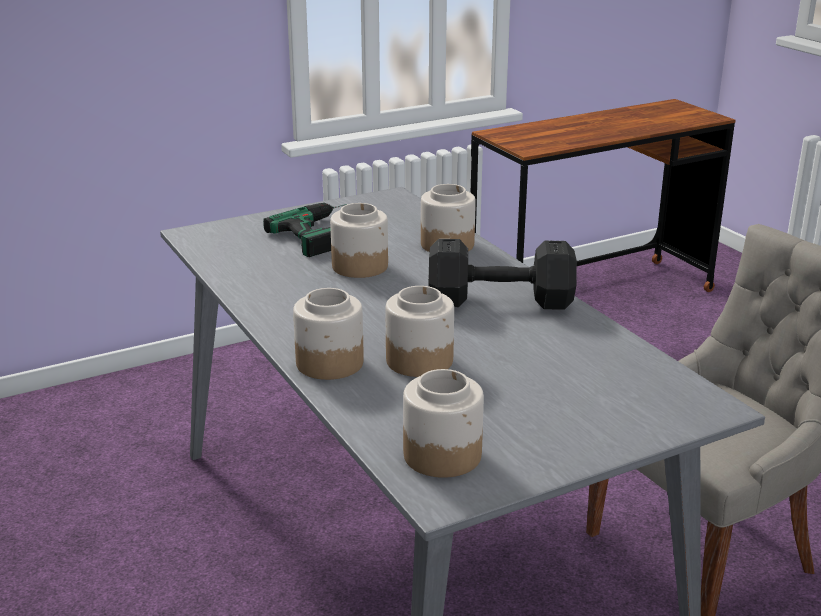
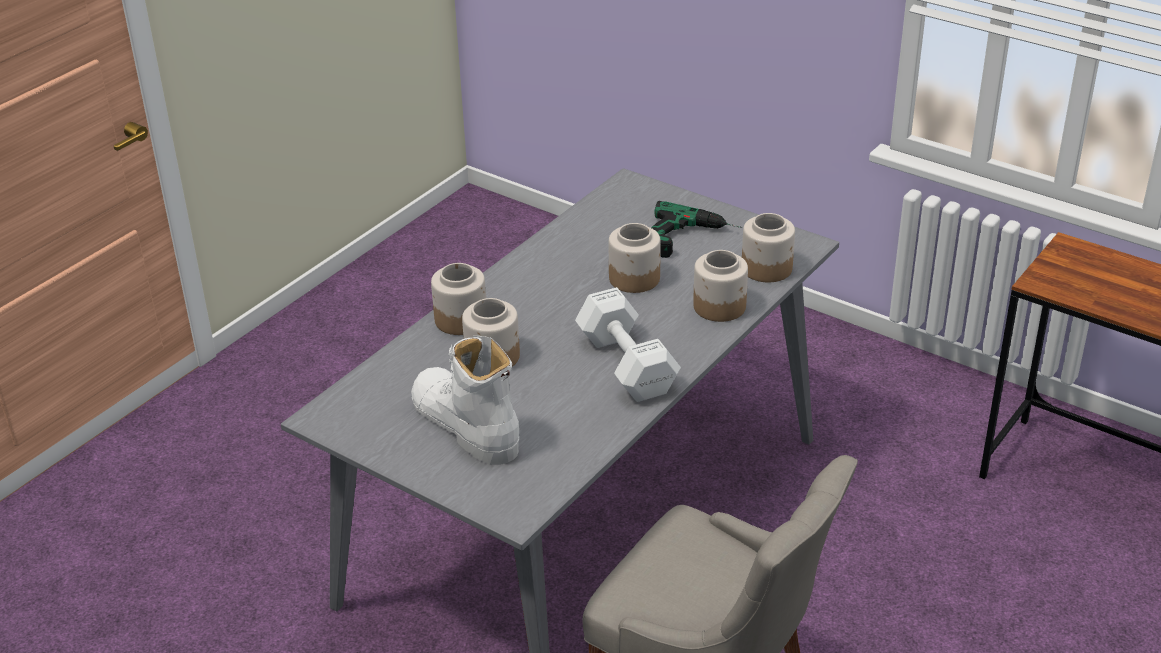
camera: 65 degrees right, 10 degrees up
(442, 455) = (369, 404): jar -> jar (767, 268)
(496, 300) = (626, 363): black dumbbell -> white dumbbell
(536, 402) = (465, 426): none -> white boot

